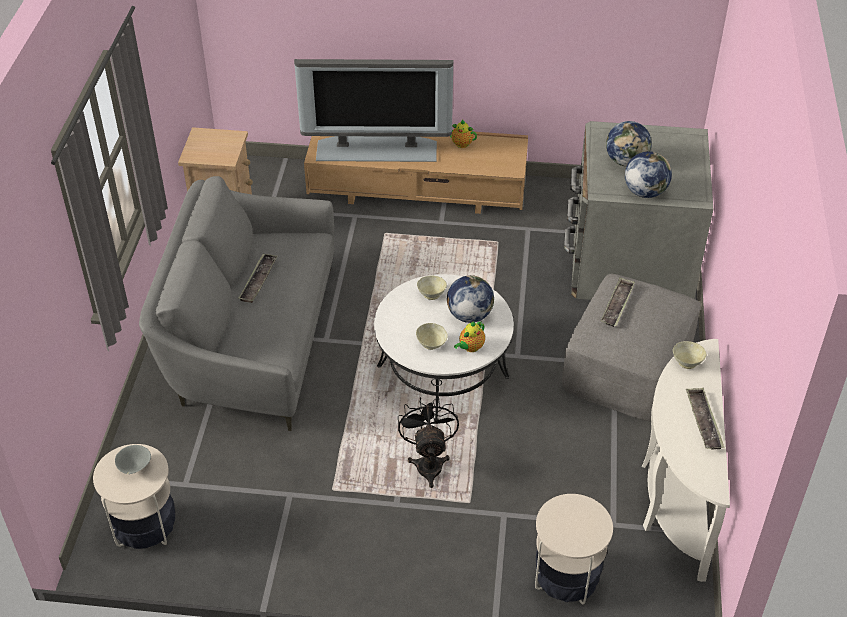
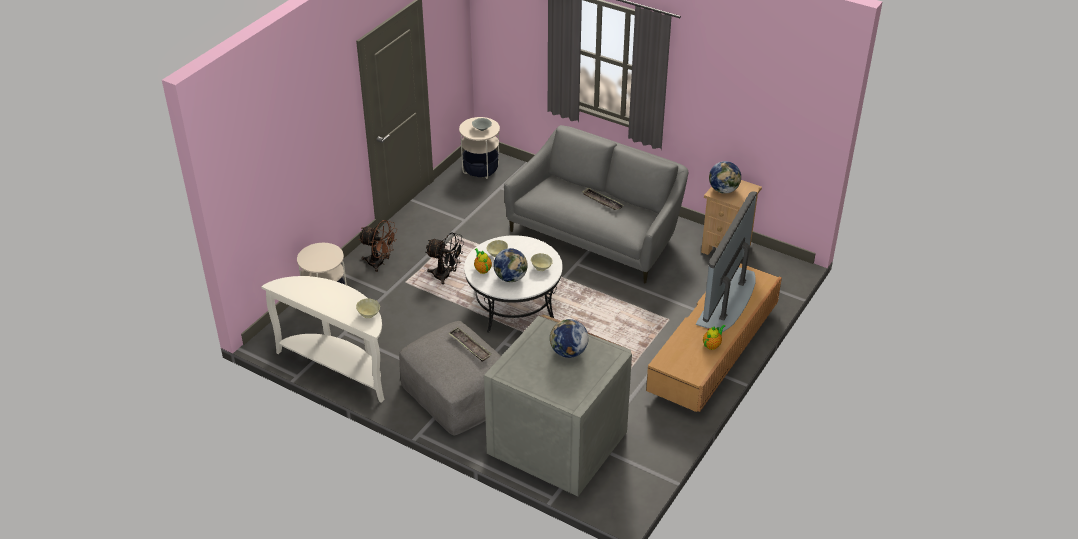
camera: 115 degrees right, 5 degrees down
(446, 553) = (380, 263): none -> brown fan
(645, 192) = (527, 347): globe -> globe (723, 190)
(703, 421) = (321, 301): tray -> none

